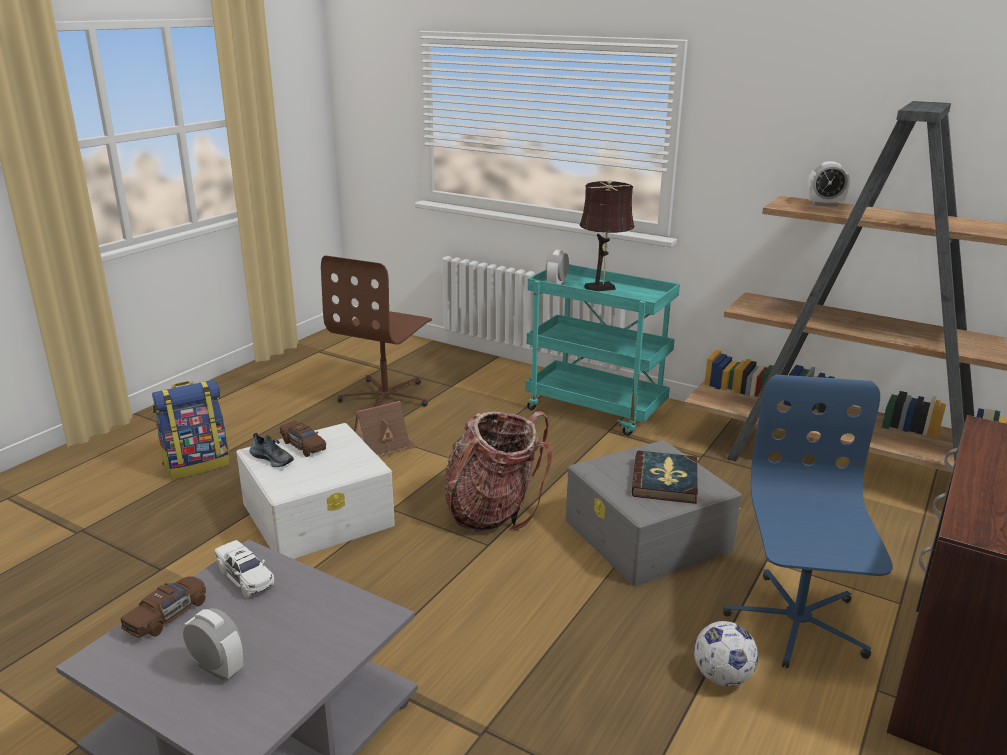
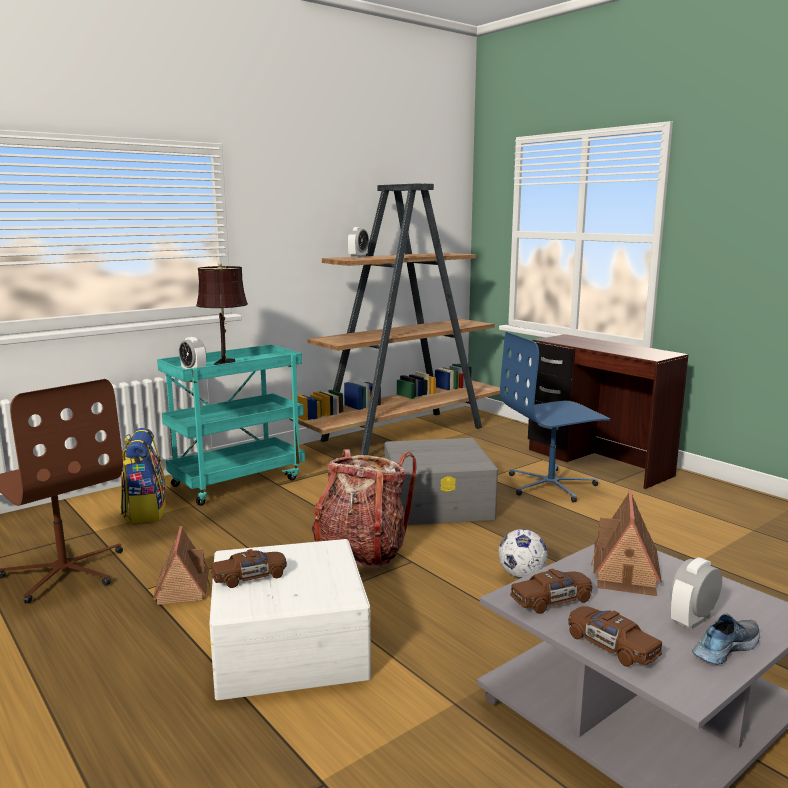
camera: 70 degrees left, 10 degrees down
(197, 464) = (56, 741): backpack -> backpack (145, 511)
(245, 577) = (552, 601): white toy car -> brown toy car
(273, 459) = (265, 598): shoe -> shoe (724, 648)
(316, 621) = (625, 571): none -> toy house
(665, 480) = (444, 450): book -> none
(722, 677) = (596, 515): football -> football (521, 575)
(795, 622) = (551, 485): blue office chair -> blue office chair turned 45 degrees counterclockwise

